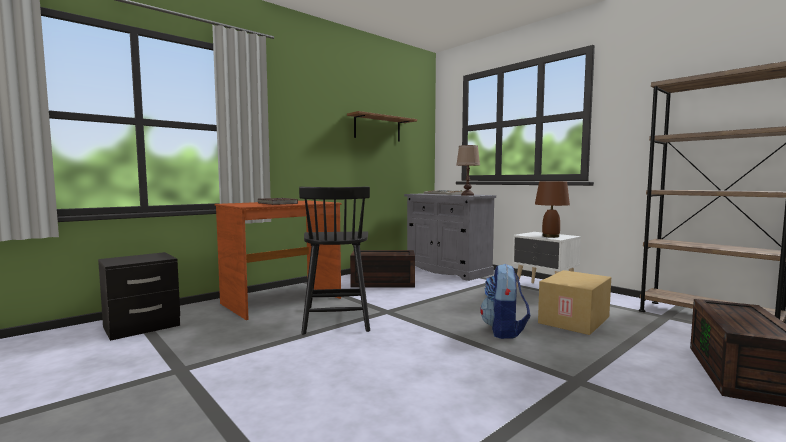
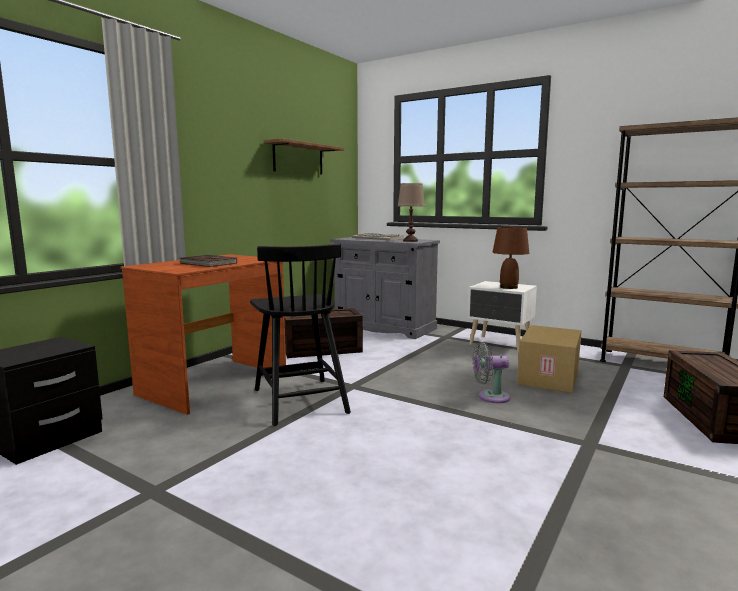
camera: 15 degrees left, 5 degrees up
(504, 331) = (490, 397): backpack -> grey fan

